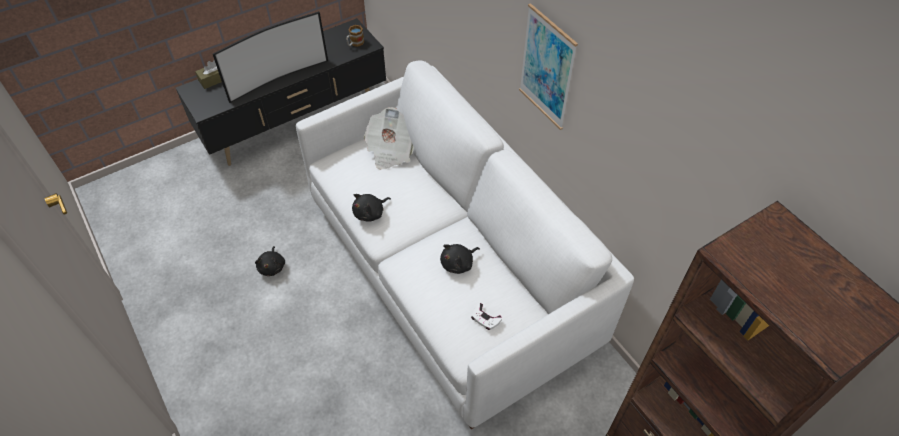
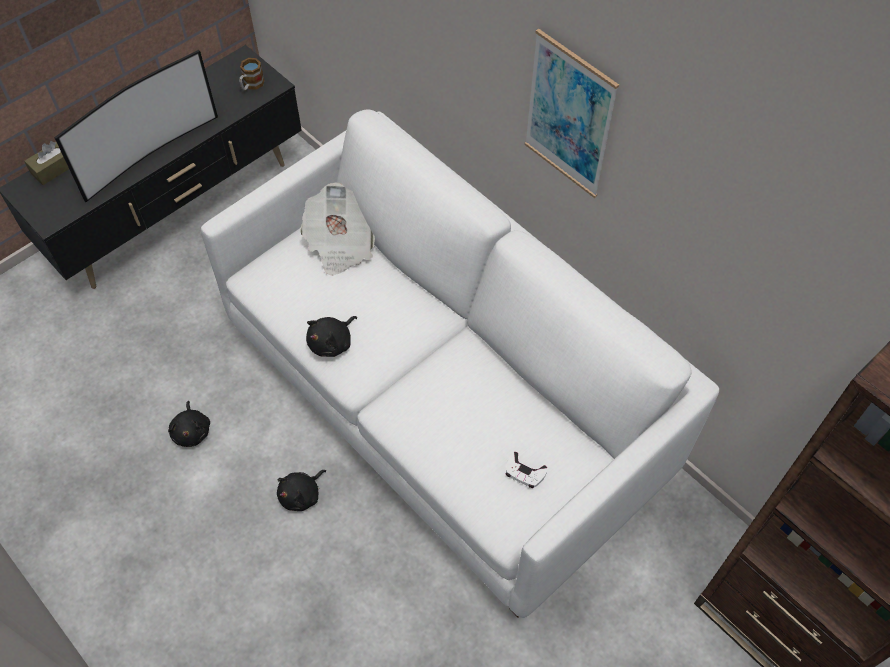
camera: 10 degrees left, 5 degrees up
(458, 263) = (472, 399): black plush toy -> black plush toy (302, 495)

